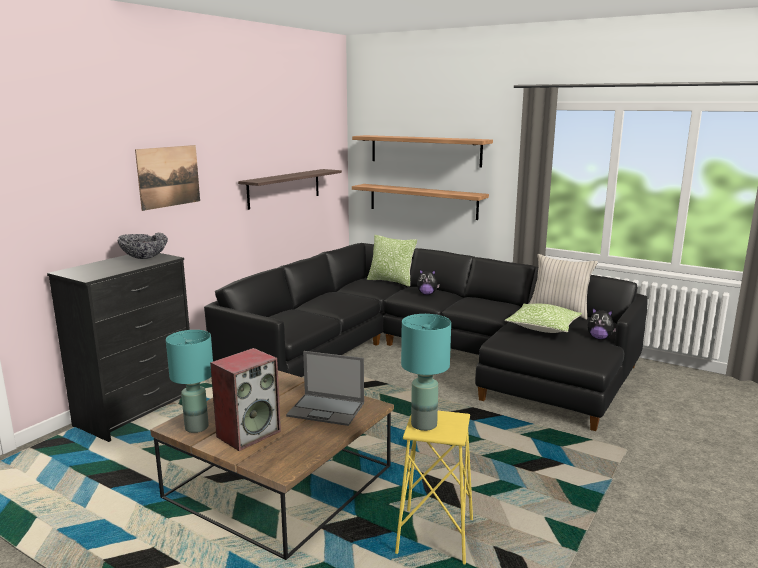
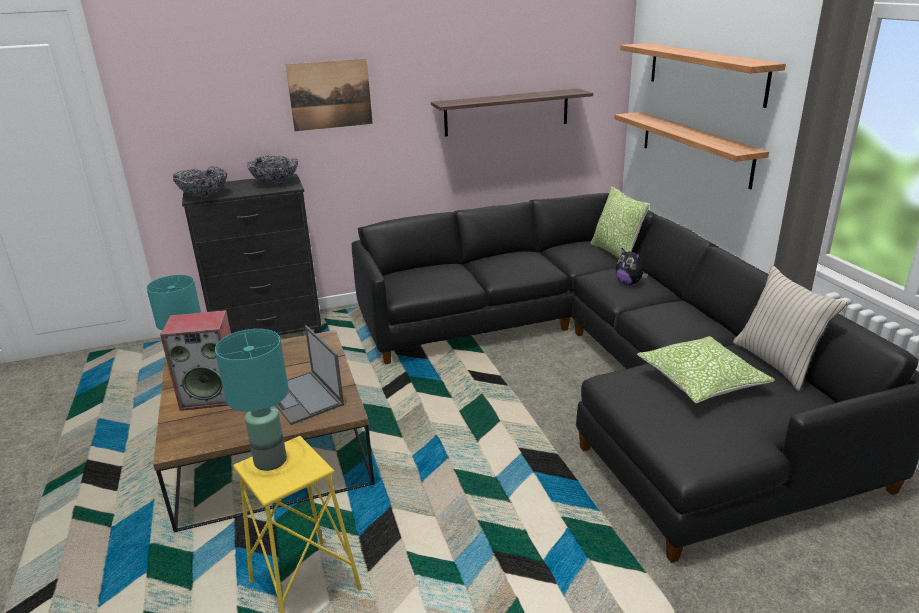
camera: 40 degrees right, 10 degrees up
(94, 274) = (205, 195): none -> bowl
(599, 338) = (765, 429): plush toy -> none

